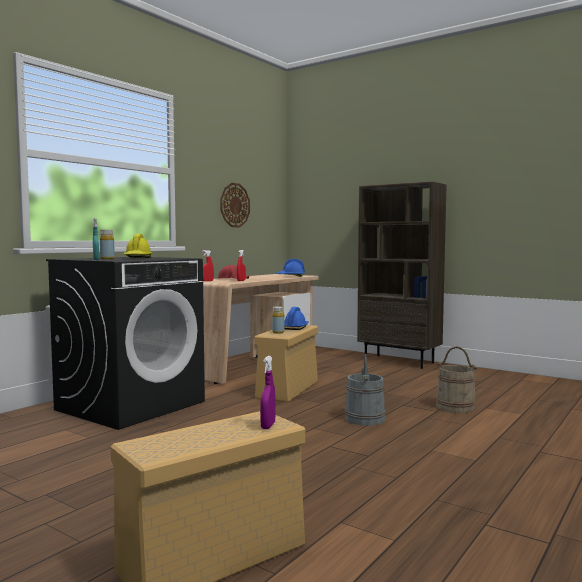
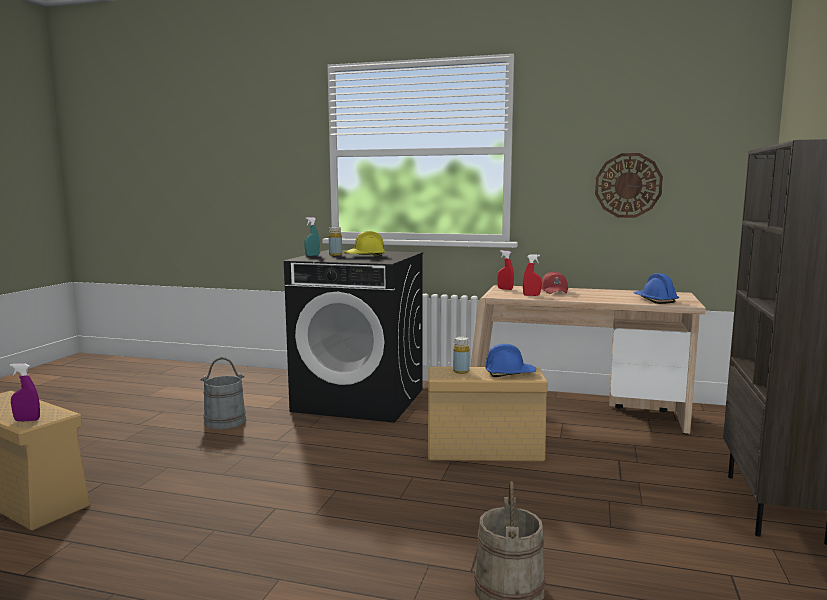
camera: 70 degrees right, 5 degrees up
(364, 419) = (390, 516): grey bucket -> grey bucket (225, 421)

